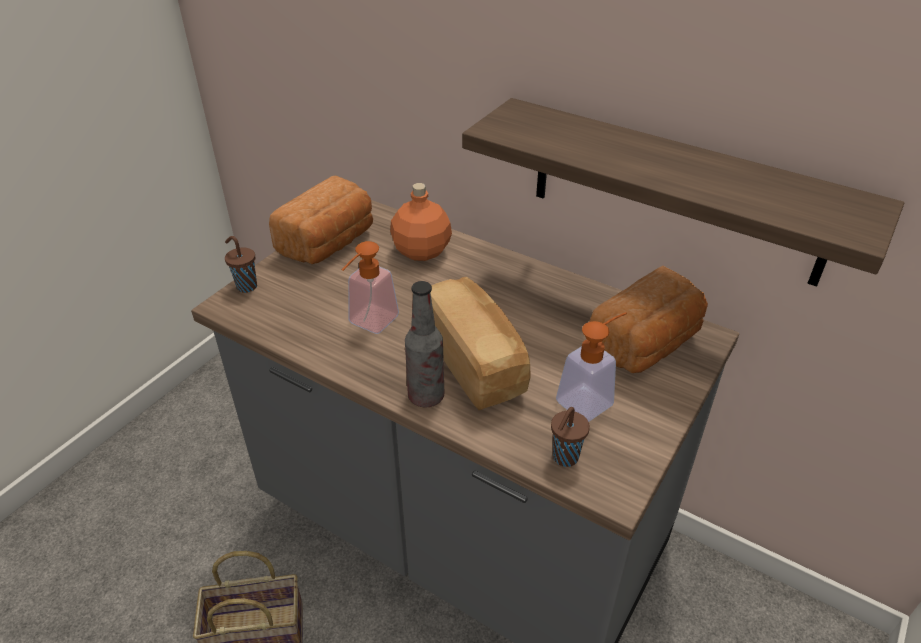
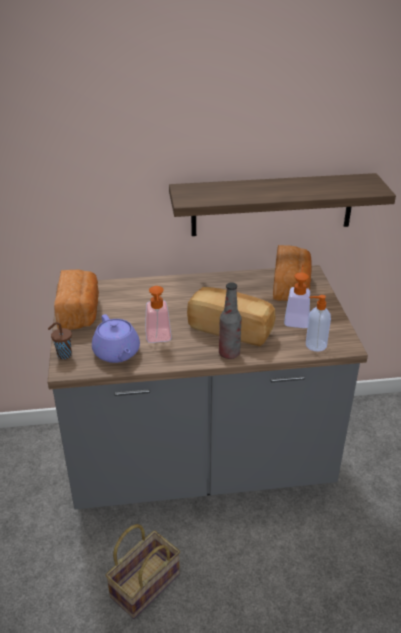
camera: 40 degrees left, 5 degrees down
(300, 316) = (117, 353): none -> purple teapot
(421, 251) = (136, 294): orange bottle -> none
(564, 458) = (315, 345): brown cup -> soap dispenser

